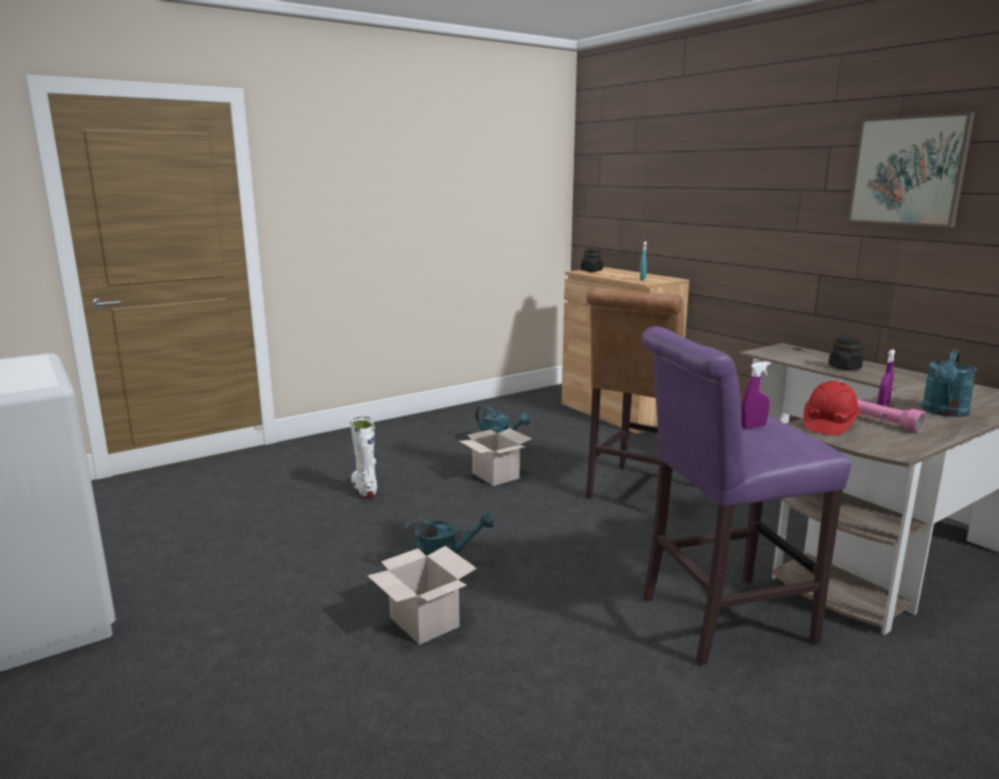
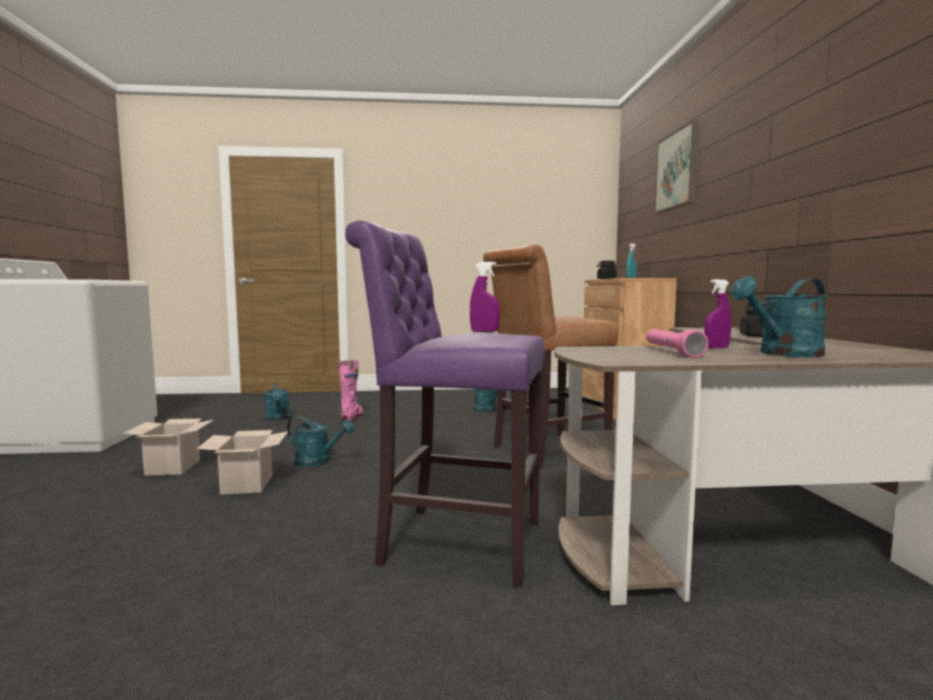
camera: 30 degrees right, 10 degrees down
(268, 513) = (278, 418): none -> turquoise watering can
(364, 489) = (352, 417): white boot -> pink boot
(494, 475) = (450, 424): cardboard box -> cardboard box (173, 467)
(828, 425) = (602, 349): red hard hat -> none
(908, 171) = (835, 111): picture -> picture (677, 170)

